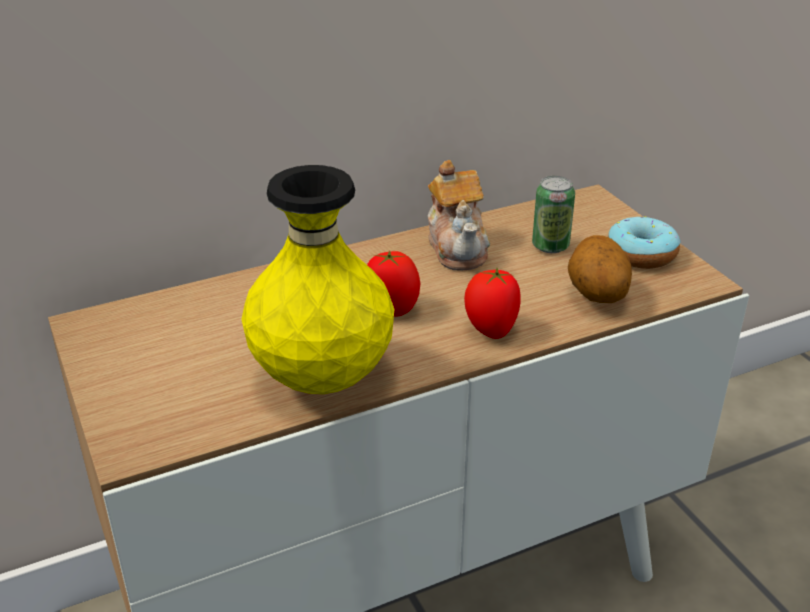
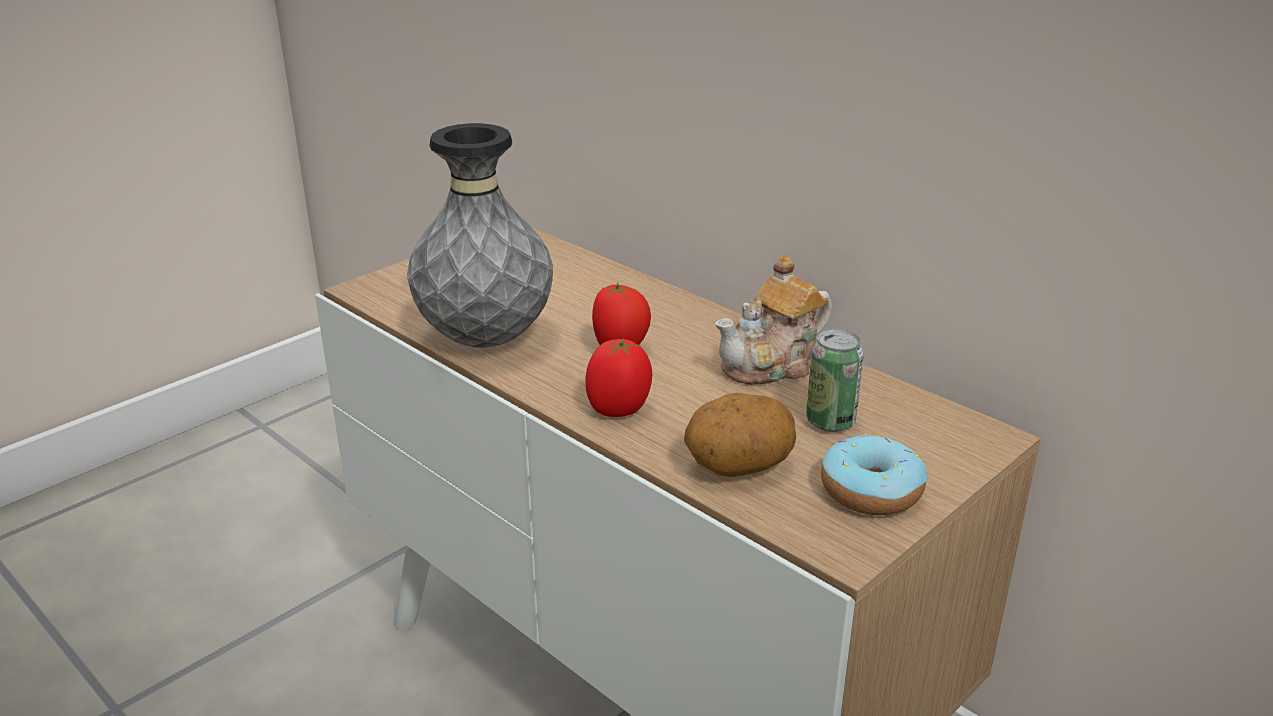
camera: 70 degrees right, 5 degrees down
(322, 380) = (486, 340): yellow vase -> grey vase

